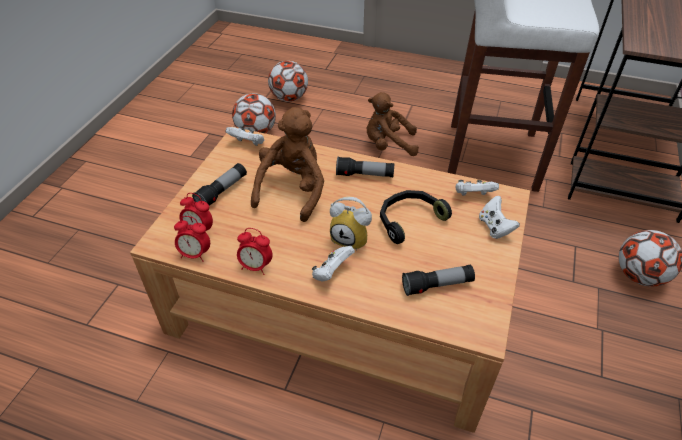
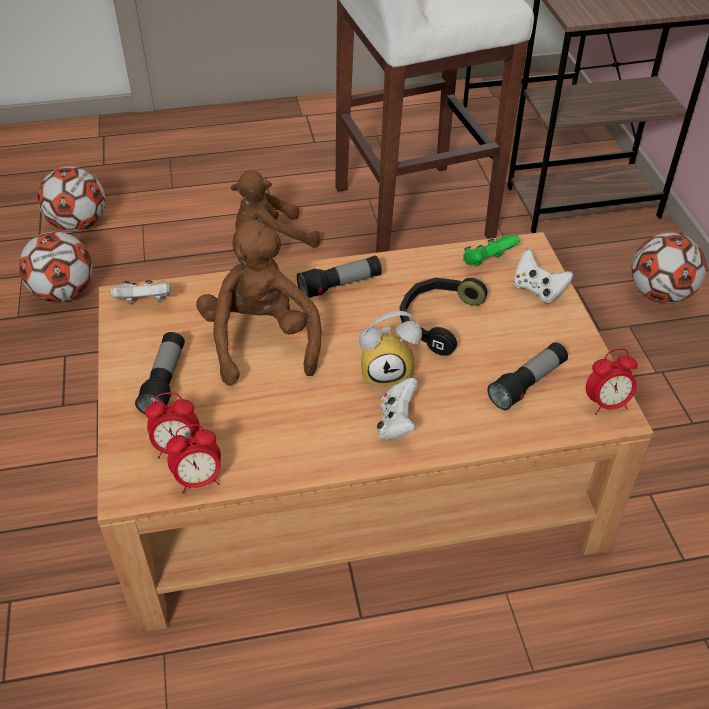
camera: 30 degrees left, 0 degrees up
(256, 266) = (295, 459): alarm clock -> alarm clock (606, 404)
(473, 195) = (487, 262): white game controller -> green game controller

